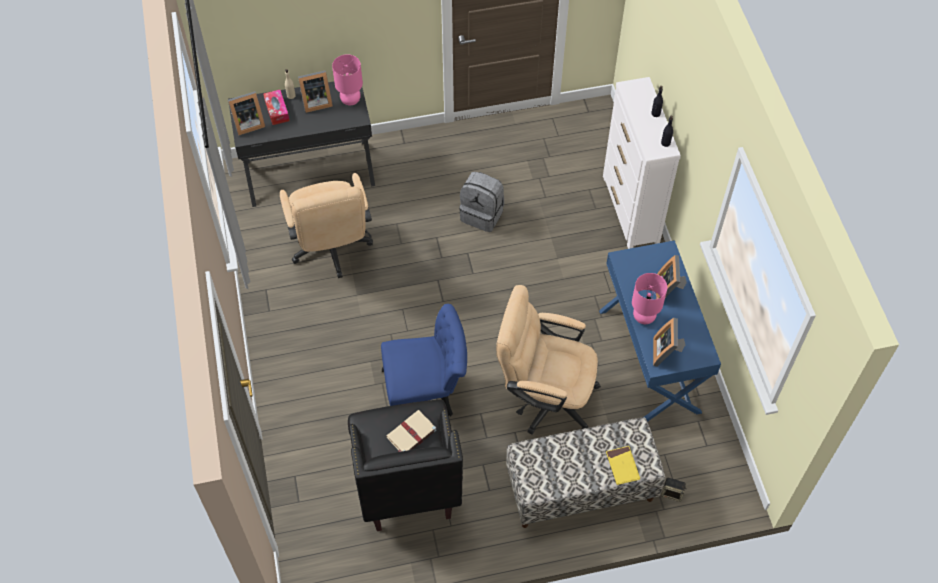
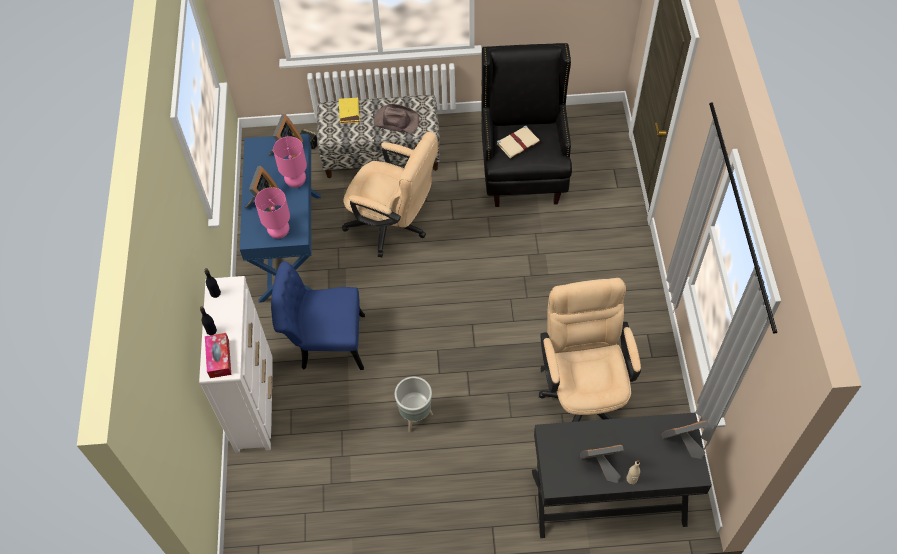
camera: 170 degrees left, 0 degrees up
(277, 111) = (648, 458): tissue box -> tissue box (219, 358)
(351, 100) = (557, 462): pink table lamp -> pink table lamp (279, 232)
(426, 392) = (498, 241): blue chair -> blue chair (324, 343)
(482, 214) = (415, 417): grey backpack -> grey planter
(562, 459) = (396, 121): none -> brown hat

